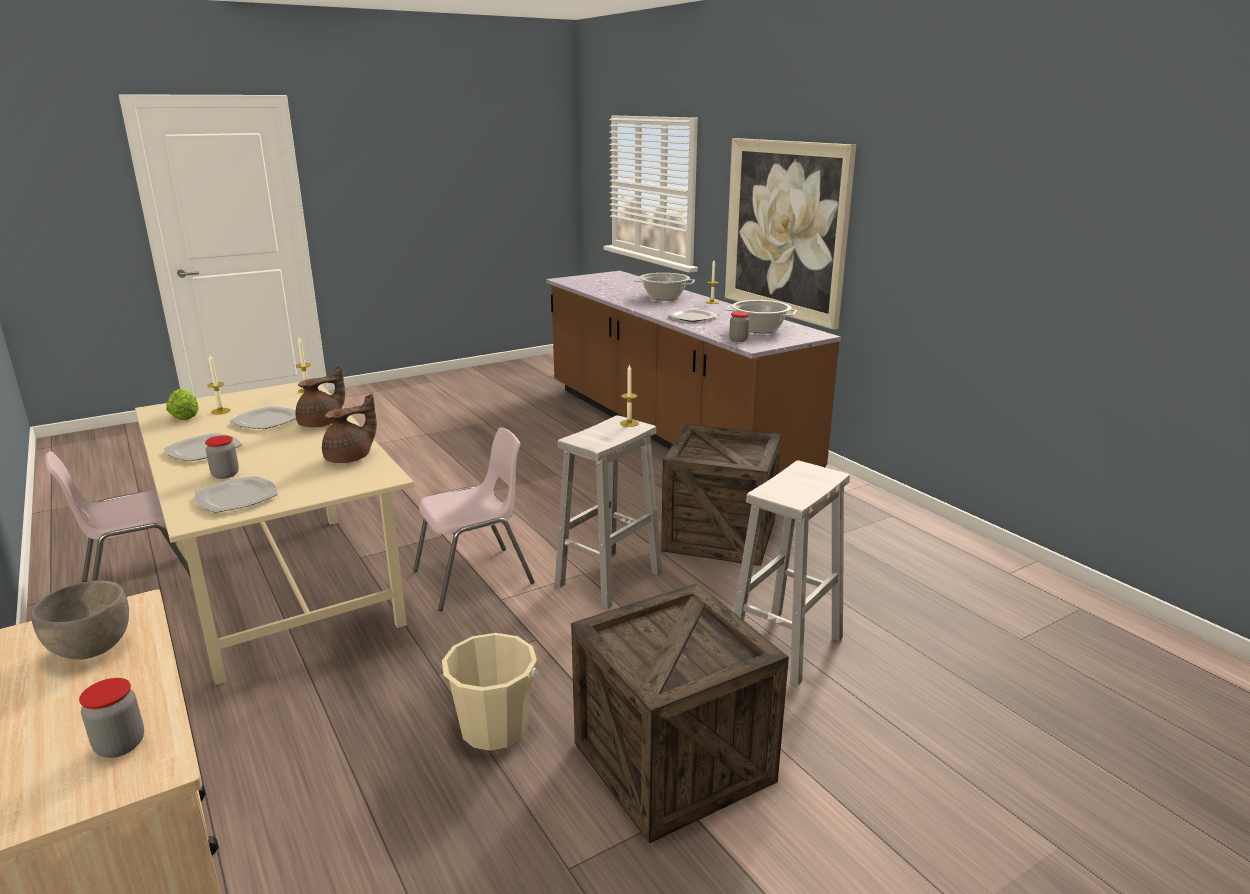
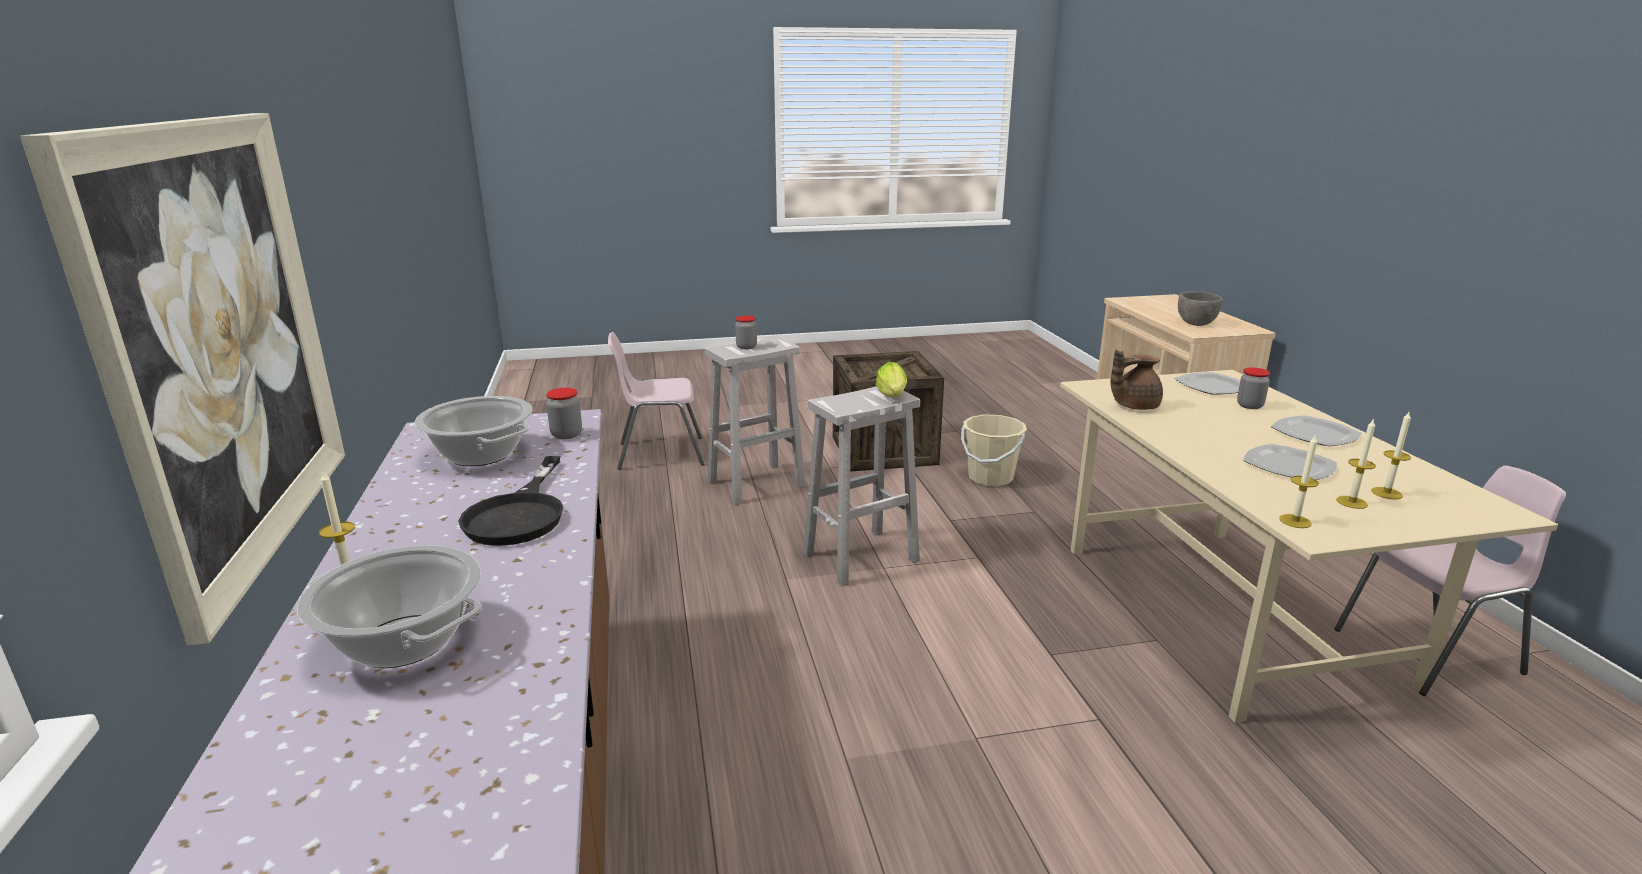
camera: 160 degrees left, 0 degrees up
(120, 745) = (1143, 304): jar -> jar (746, 347)
(185, 416) = (1430, 491): lettuce -> lettuce (892, 397)
(322, 424) = (1204, 451): brown teapot -> none
(476, 577) = (1003, 584): pink chair -> pink chair (659, 453)
(629, 423) = (833, 404): candle -> candle (1352, 502)
(691, 317) = (520, 514): plate -> black frying pan
(719, 535) = (700, 583): crate -> none

